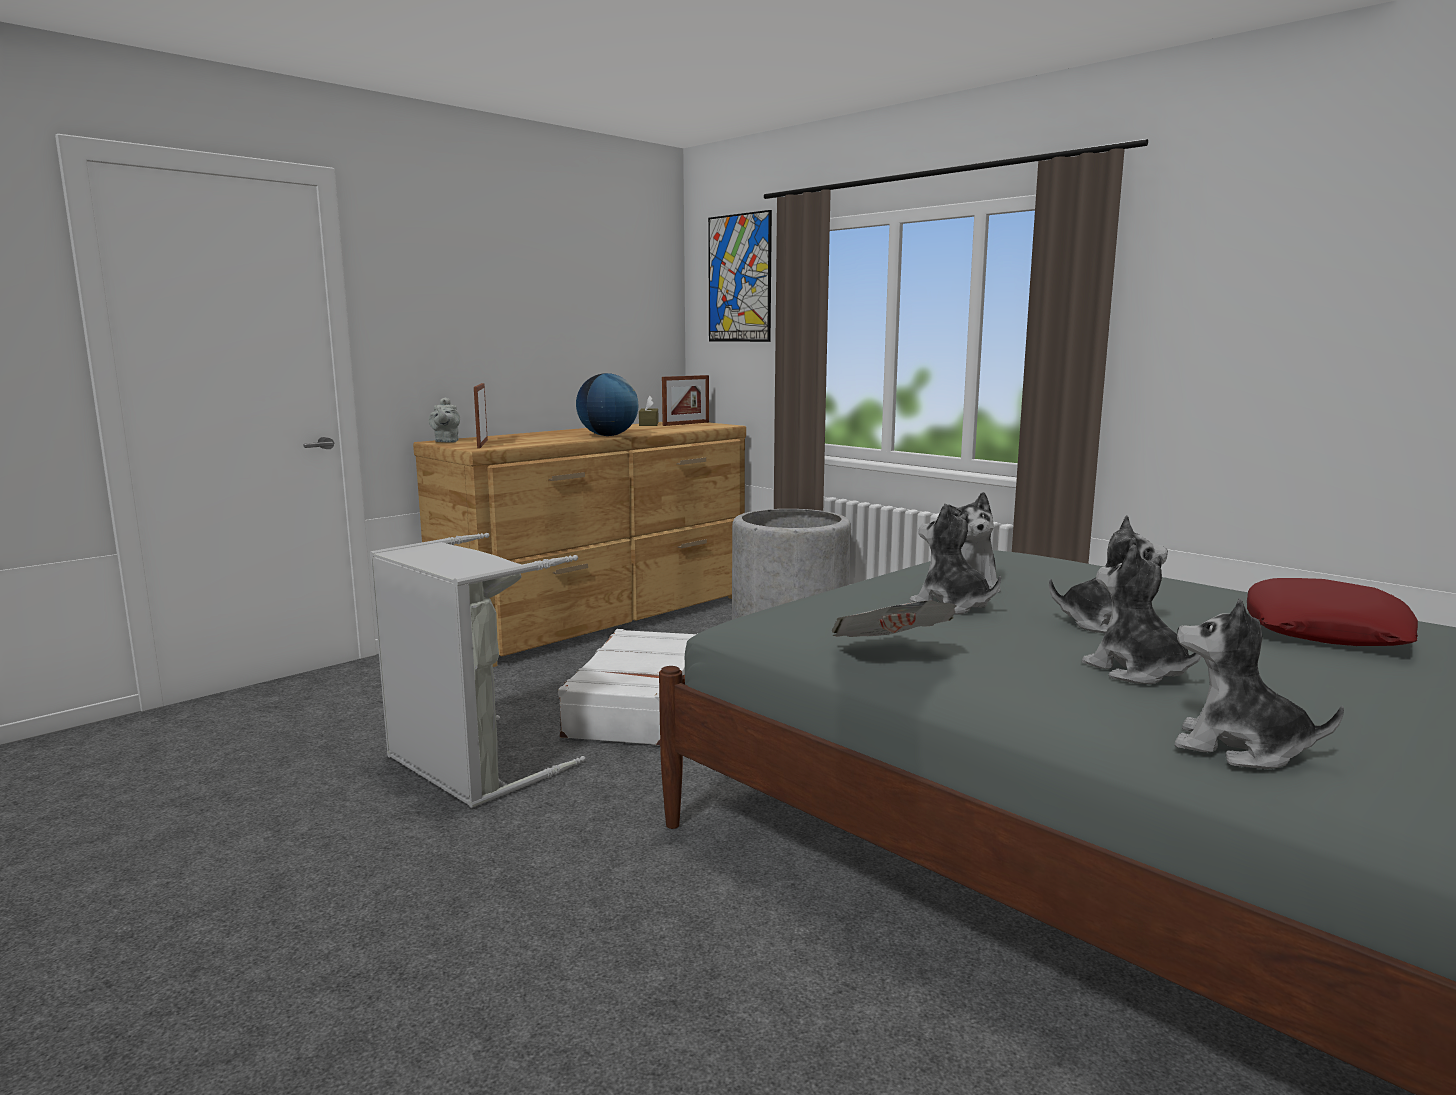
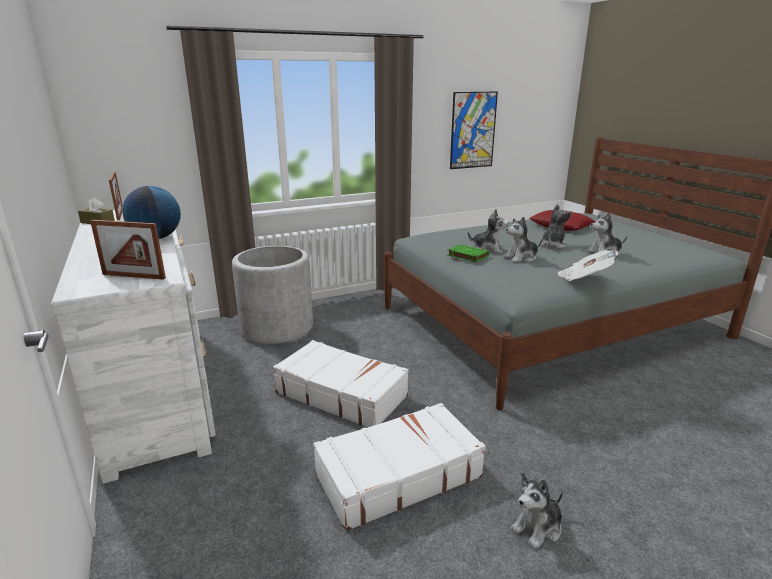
camera: 70 degrees left, 10 degrees up
(446, 441) = (83, 288): grey teapot -> none
(467, 767) = (397, 475): grey laundry basket -> white suitcase
(601, 619) = (155, 384): brown dresser -> white dresser
(739, 278) = (129, 90): picture -> picture (473, 130)
(902, 576) = (467, 256): none -> green book
(1239, 749) = (666, 259): plush toy -> plush toy (538, 527)

